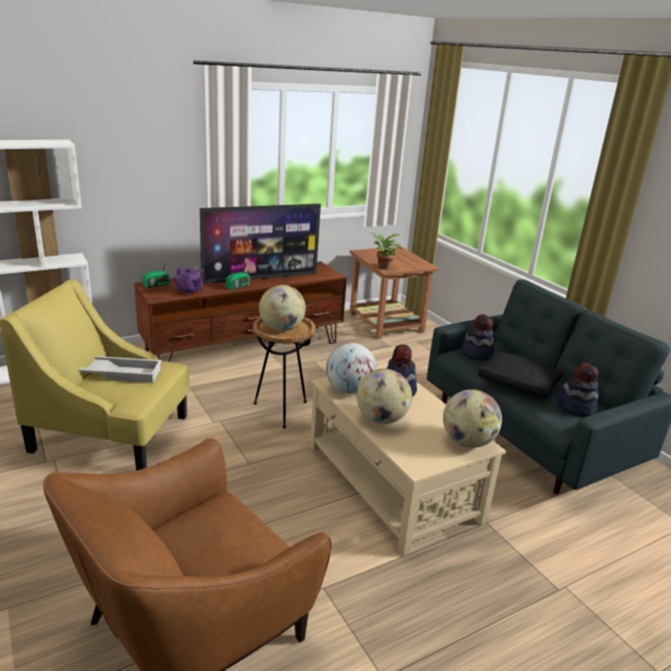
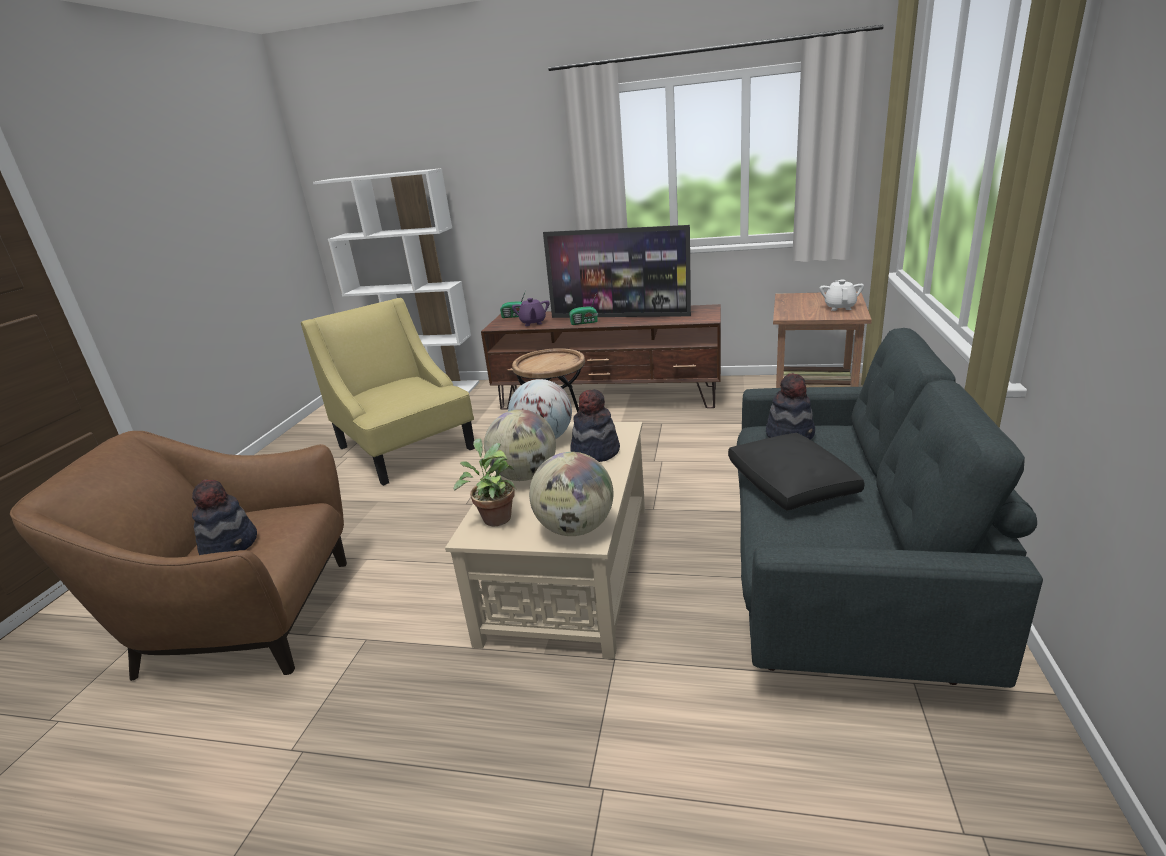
camera: 45 degrees right, 0 degrees up
(122, 373) = (401, 388): white tray -> none
(281, 329) = (542, 364): globe -> none
(383, 267) = (785, 313): potted plant -> potted plant (494, 517)
(408, 260) = (840, 307): none -> white teapot
(575, 407) = (837, 538): hat -> hat (230, 545)

